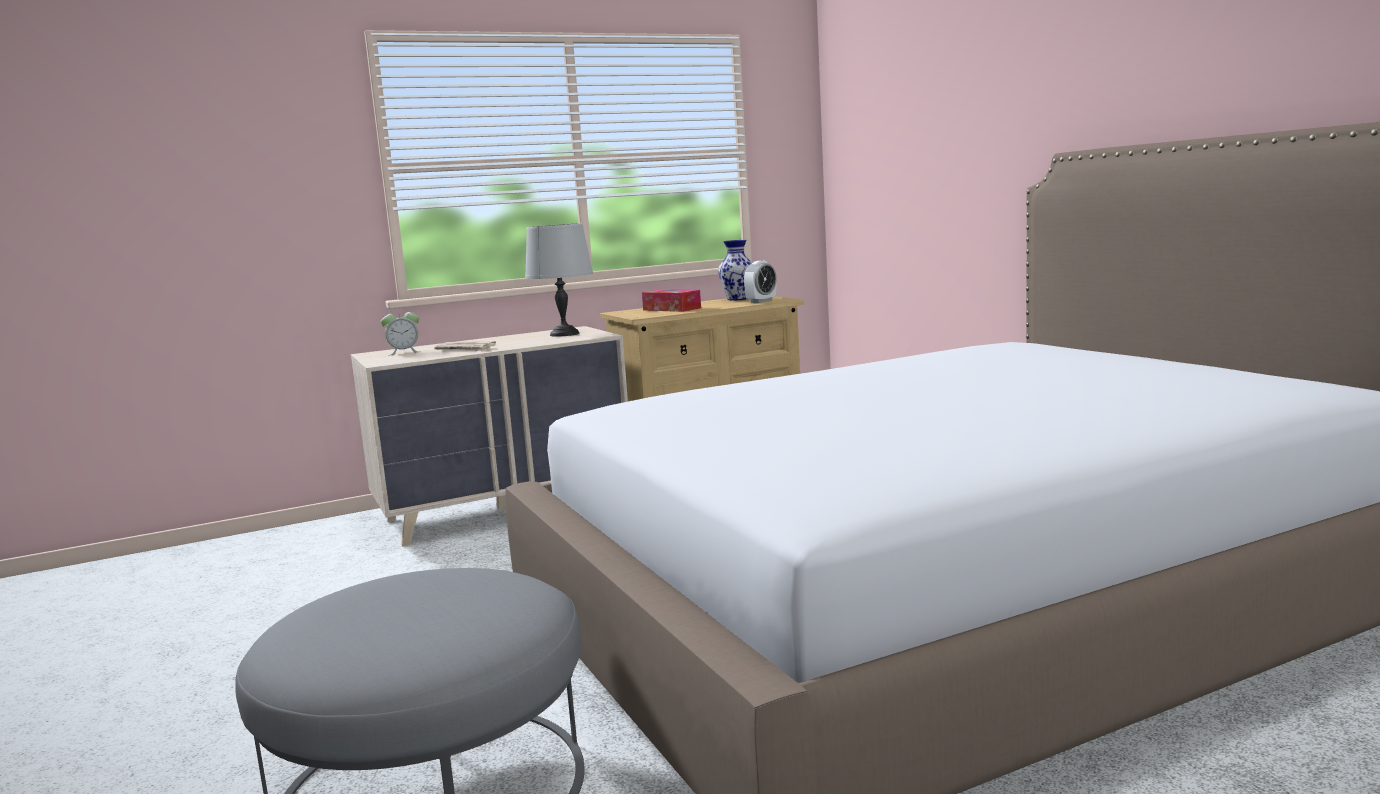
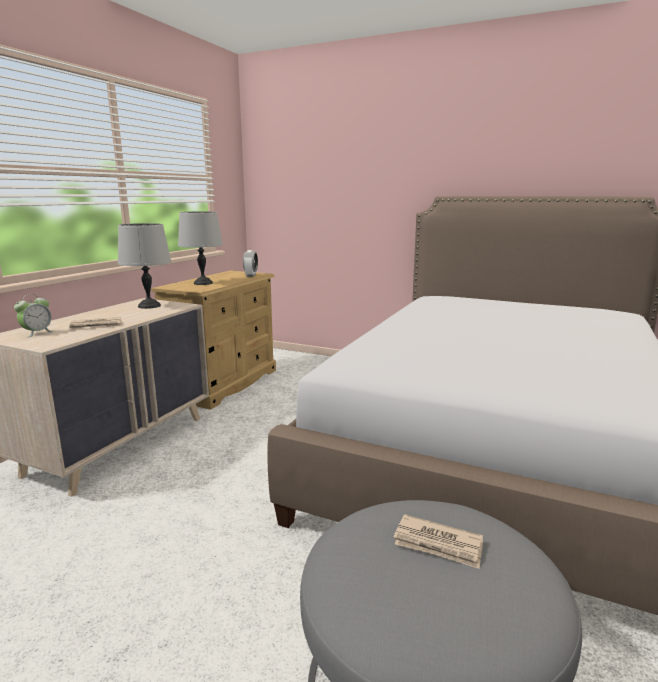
camera: 40 degrees left, 5 degrees up
(441, 601) = (438, 544): none -> newspaper
(672, 309) = (203, 283): tissue box -> grey table lamp
(738, 299) = (227, 274): vase -> none

